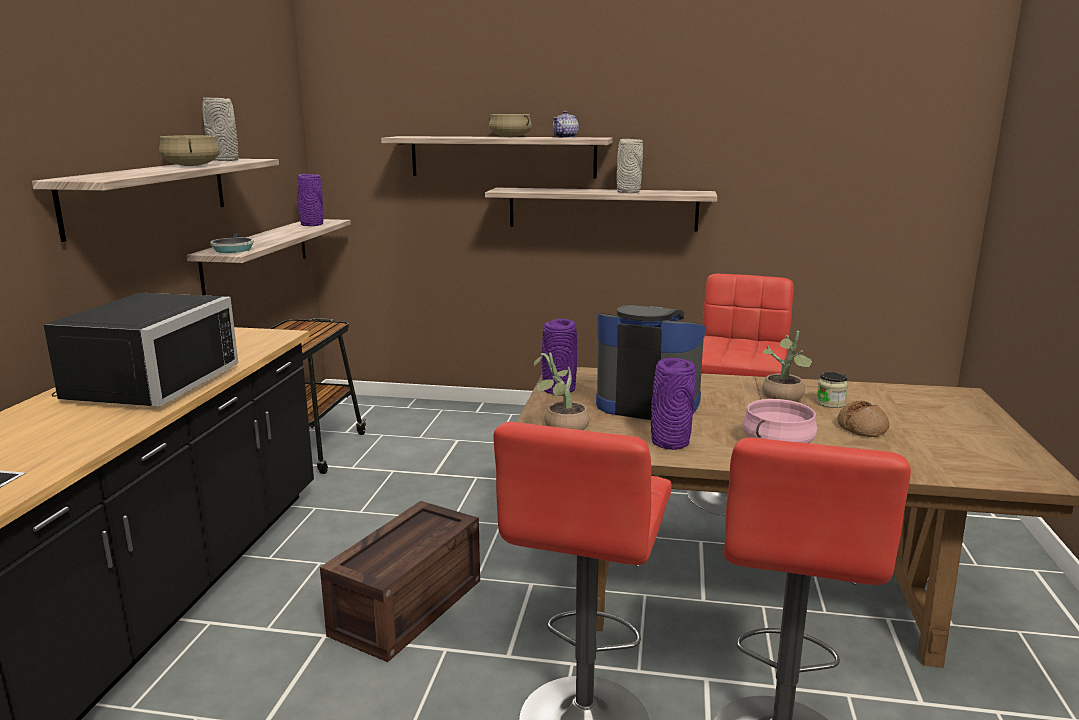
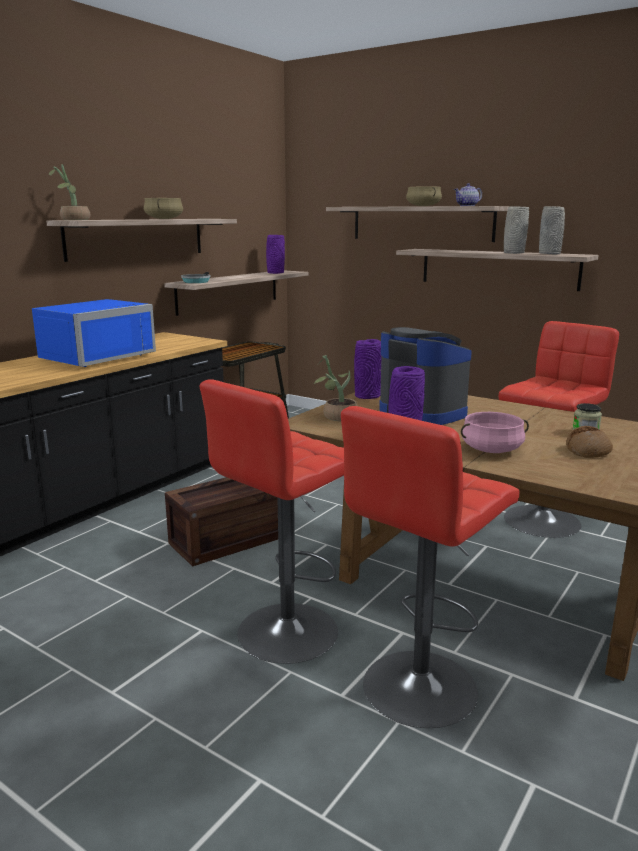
camera: 25 degrees right, 0 degrees up
(144, 384) = (94, 356): black microwave -> blue microwave
(224, 160) = (198, 218): grey vase -> grey vase (550, 254)
(784, 398) = (547, 423): potted plant -> potted plant (72, 220)

